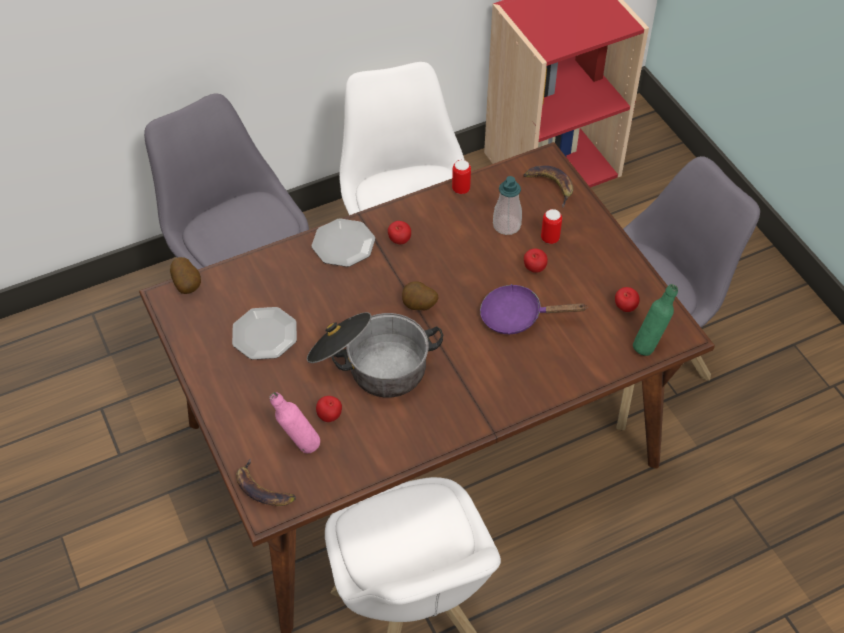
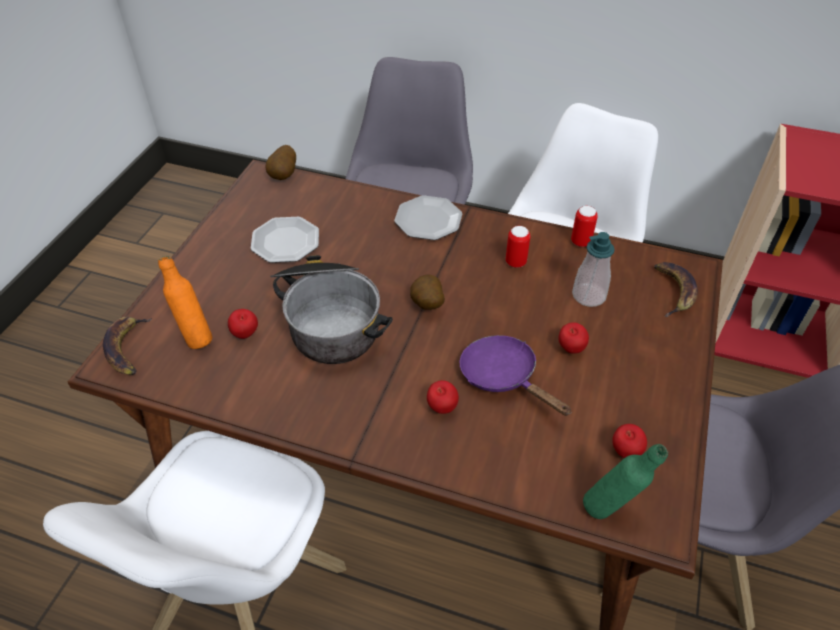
camera: 45 degrees right, 5 degrees down
(299, 445) = (195, 337): pink bottle -> orange bottle
(399, 241) = (475, 246): apple -> apple (441, 408)
(550, 238) = (619, 334): can -> can (515, 262)

